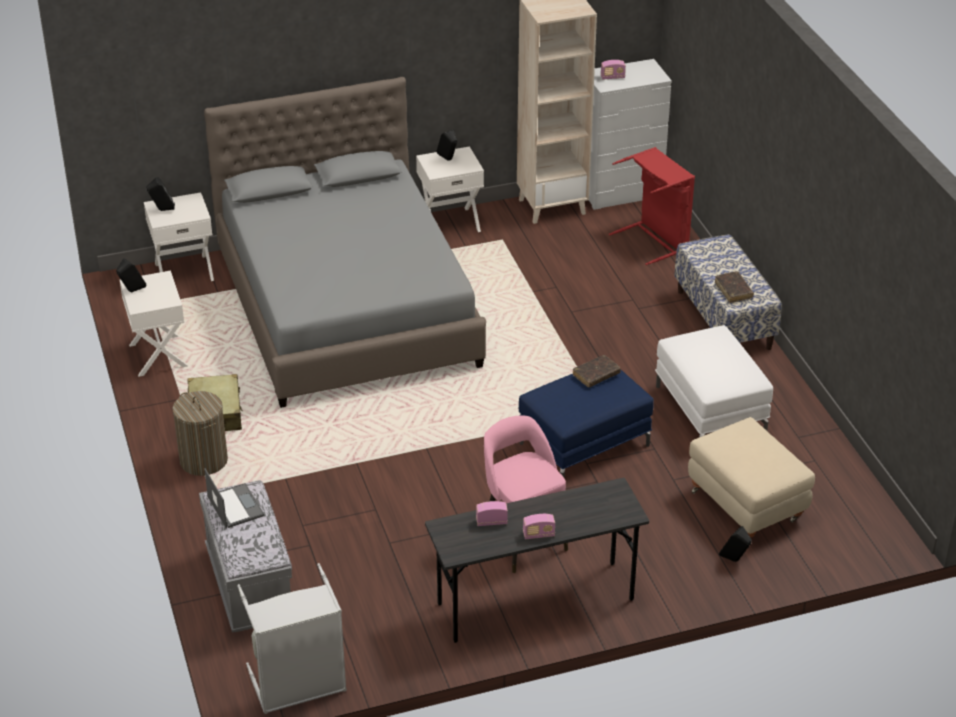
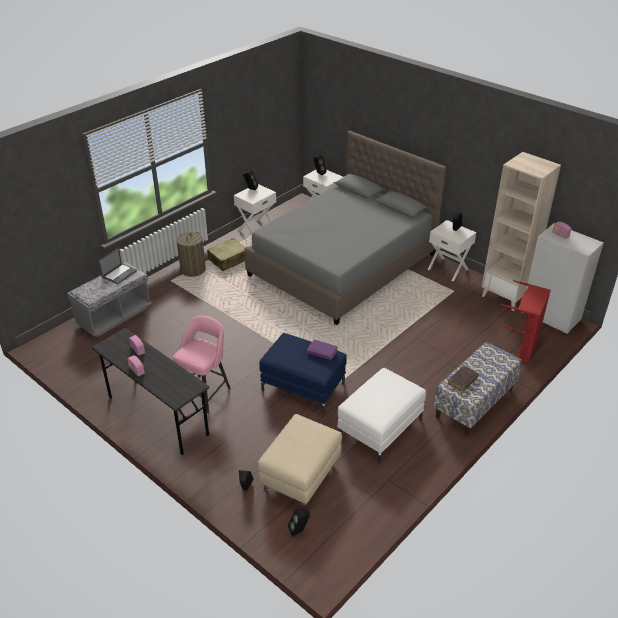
camera: 60 degrees right, 0 degrees up
(298, 686) = (52, 358): grey laundry basket -> none
(596, 375) = (322, 352): brown book -> purple book
(830, 537) = (299, 531): none -> black speaker

